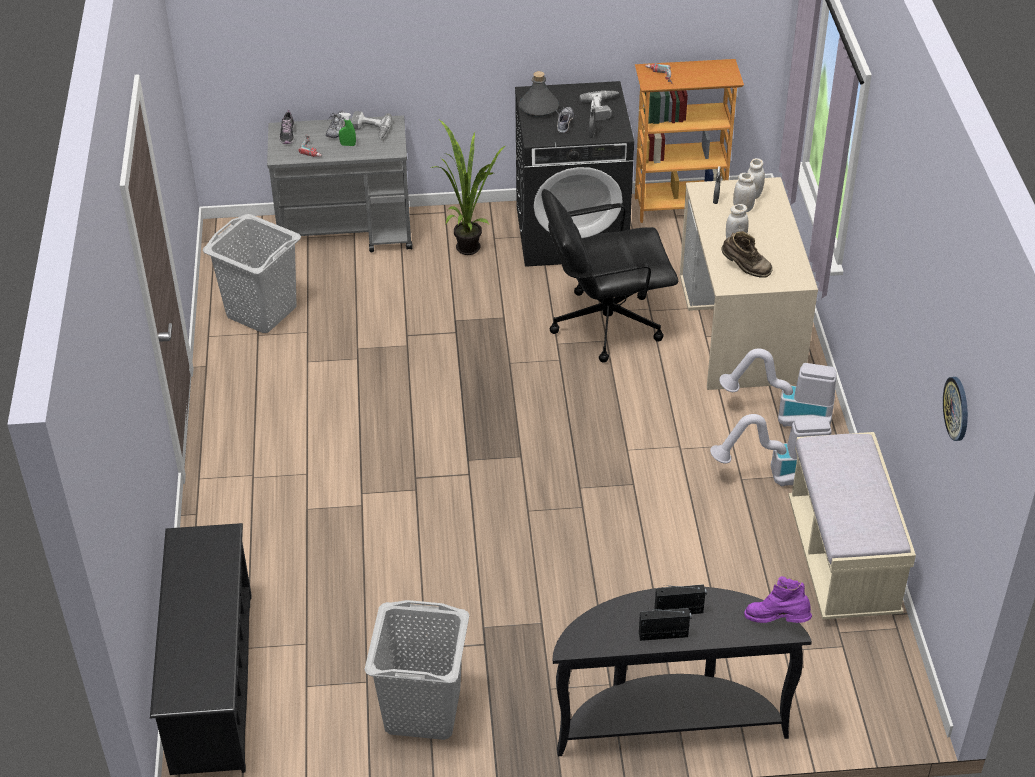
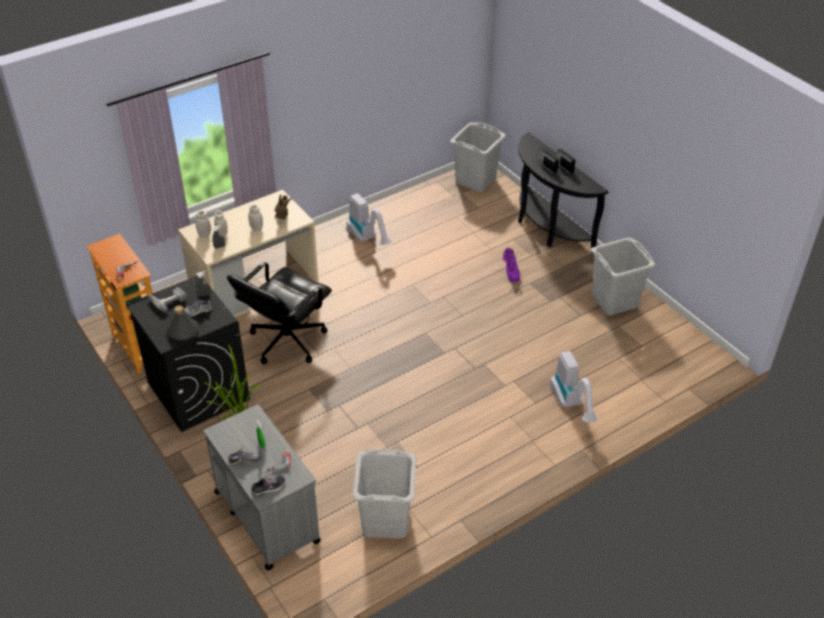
camera: 120 degrees left, 0 degrees up
(212, 681) = (673, 381): black shoe rack -> none
(370, 130) = (234, 440): power drill -> none
(605, 324) = (286, 341): black office chair -> black office chair turned 75 degrees clockwise
(777, 621) = (526, 142): purple boot -> purple boot (511, 273)
(784, 416) = (320, 249): vacuum cleaner -> vacuum cleaner (571, 404)
(842, 560) = (409, 205): beige bench -> none
(871, 686) = (476, 180): none -> grey laundry basket
(957, 408) = (431, 52): wall clock -> none

